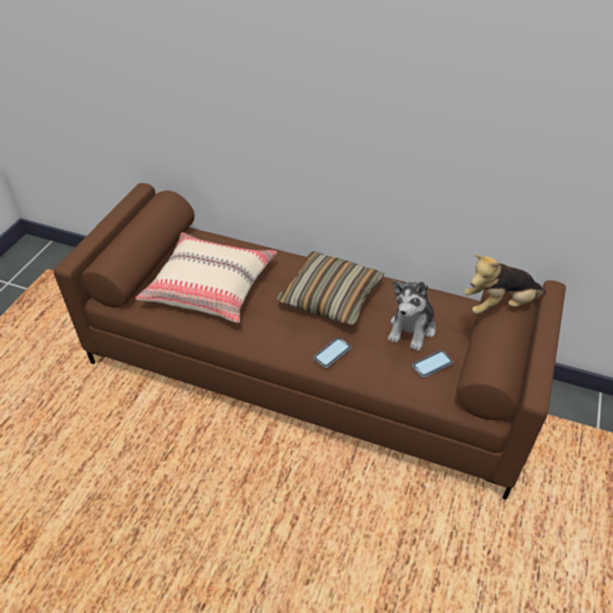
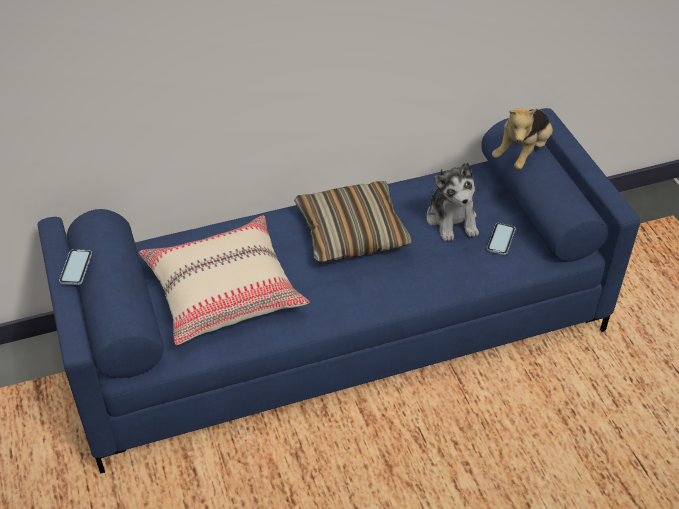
camera: 40 degrees left, 0 degrees up
(308, 371) = (340, 333): brown sofa -> blue sofa
(332, 353) = (411, 281): phone -> phone (76, 268)

